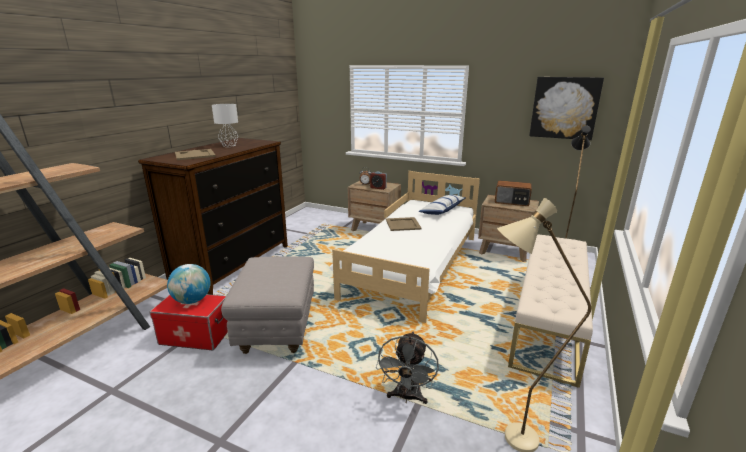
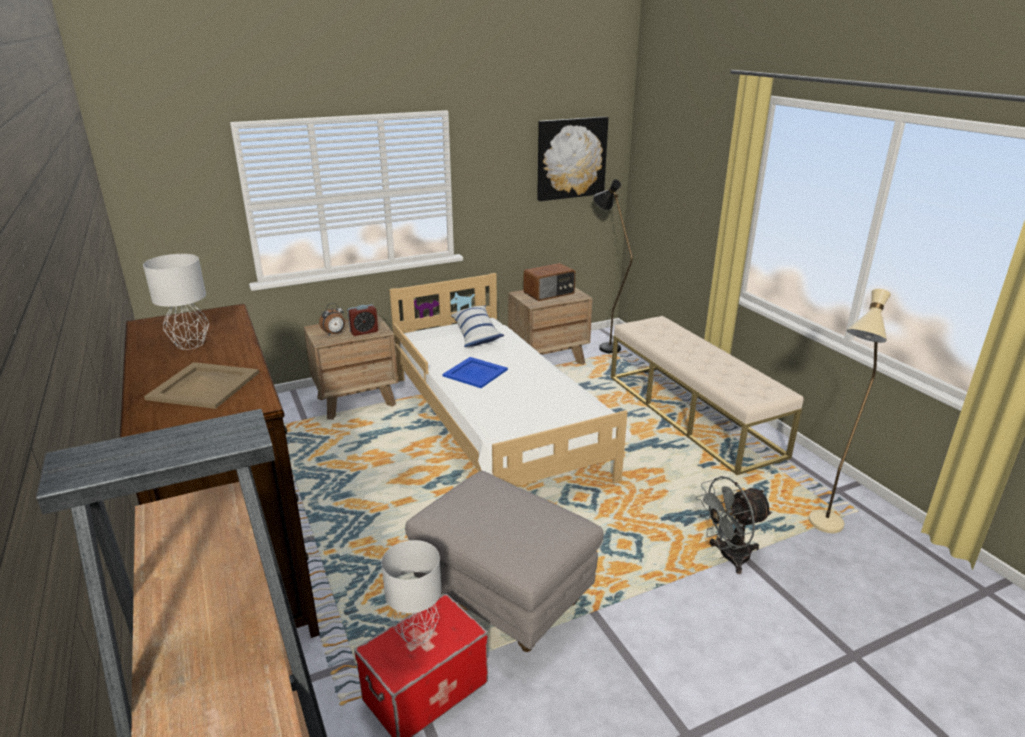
camera: 50 degrees left, 5 degrees up
(192, 300) = (418, 634): globe -> grey table lamp
(402, 224) = (475, 373): beige tray -> blue tray
(407, 397) = (727, 557): grey fan -> grey fan turned 105 degrees clockwise

